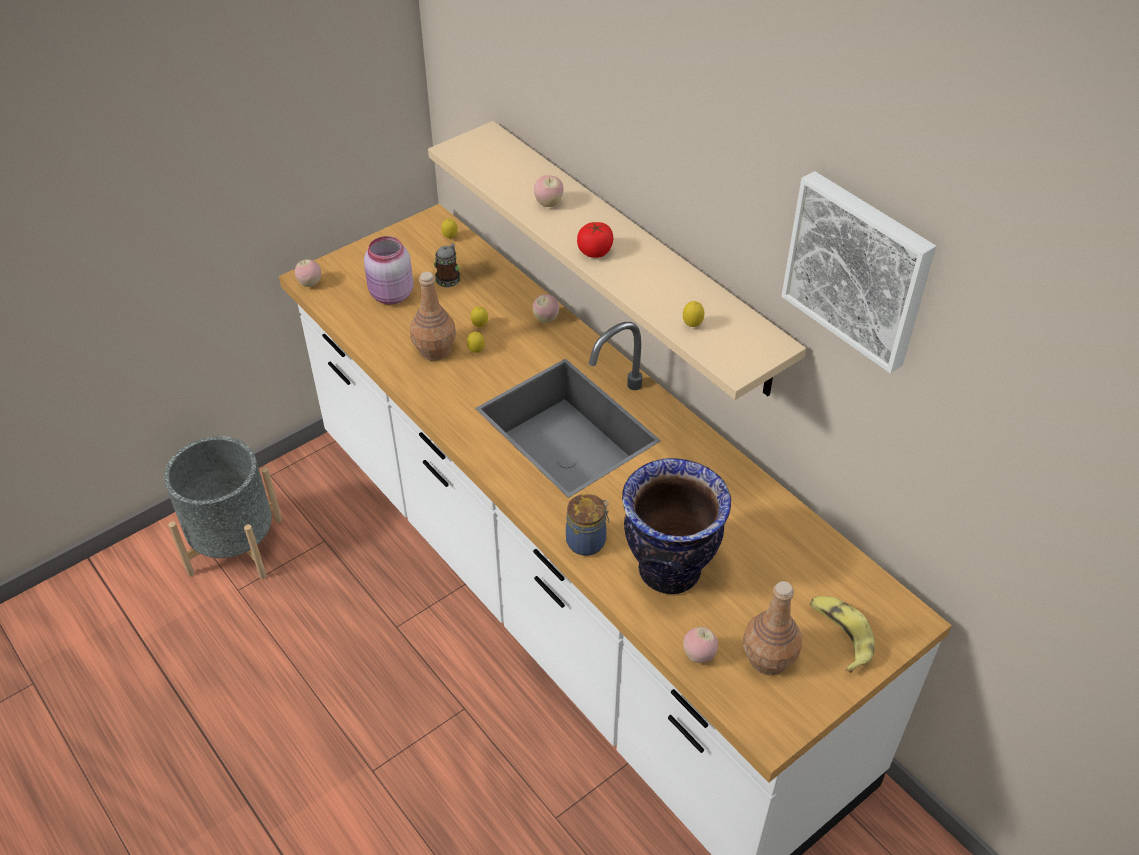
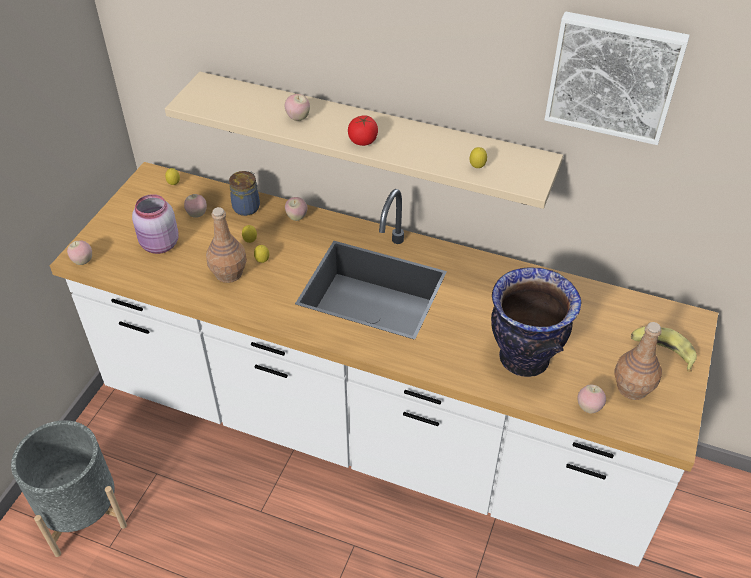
camera: 30 degrees left, 0 degrees up
(449, 278) = (197, 214): mug -> apple
(587, 541) = (453, 364): jar -> jar (247, 207)

